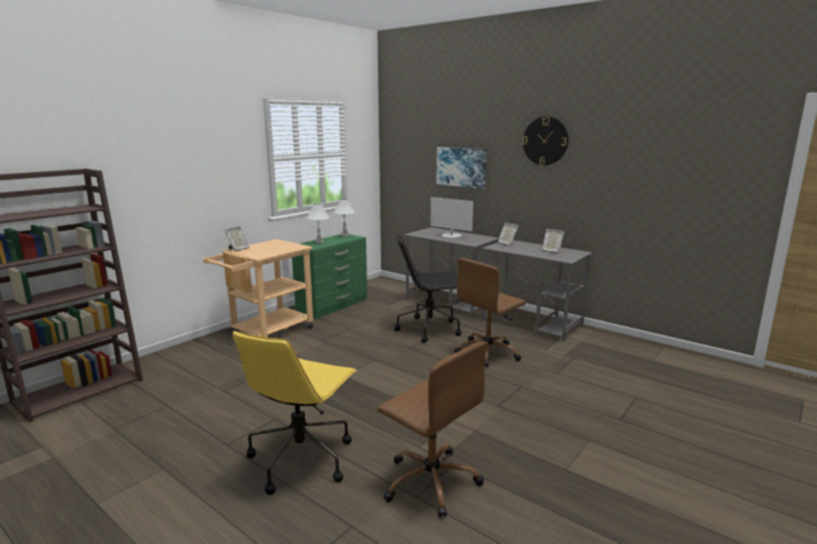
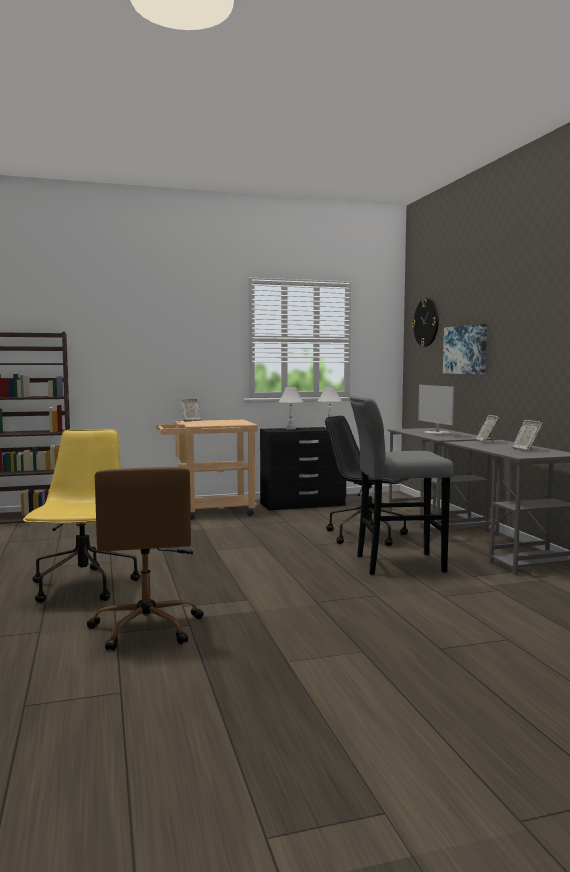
camera: 35 degrees right, 10 degrees down
(301, 458) = (83, 587): yellow office chair -> yellow office chair turned 120 degrees clockwise
(333, 305) = (303, 504): green dresser -> black dresser
(488, 352) = (395, 564): brown office chair -> grey stool
(545, 141) = (540, 304): wall clock -> wall clock (426, 322)

